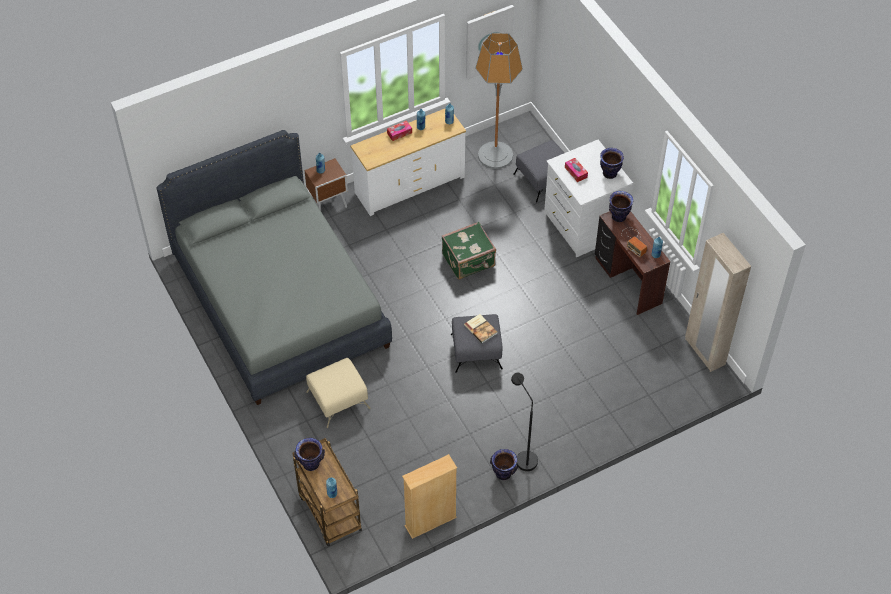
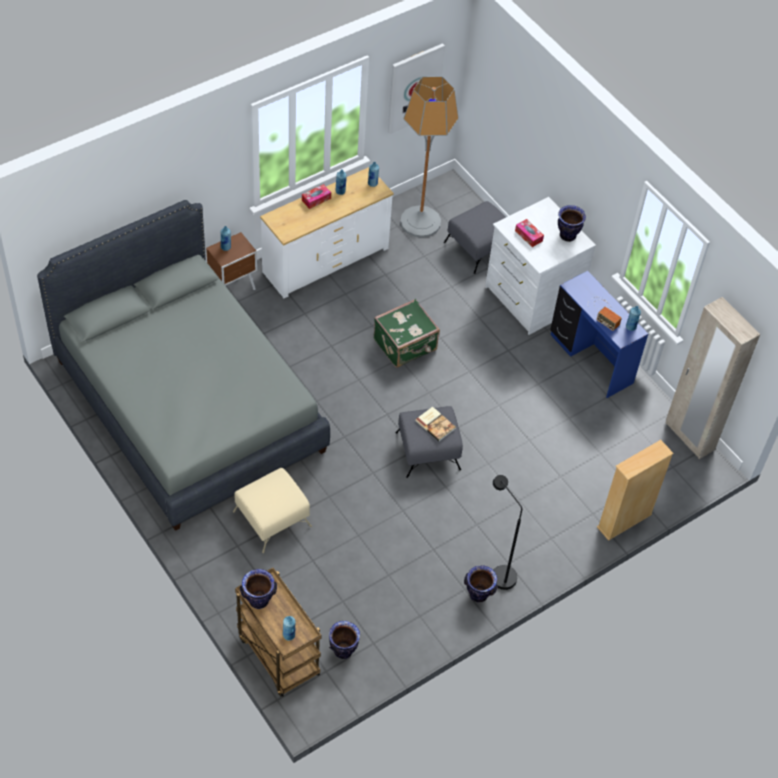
camera: 10 degrees left, 0 degrees up
(430, 521) = (400, 658): beige bookcase -> beige bookcase (624, 521)
(619, 217) = (582, 285): vase -> vase (343, 651)
(627, 281) = (590, 359): brown desk -> blue desk

